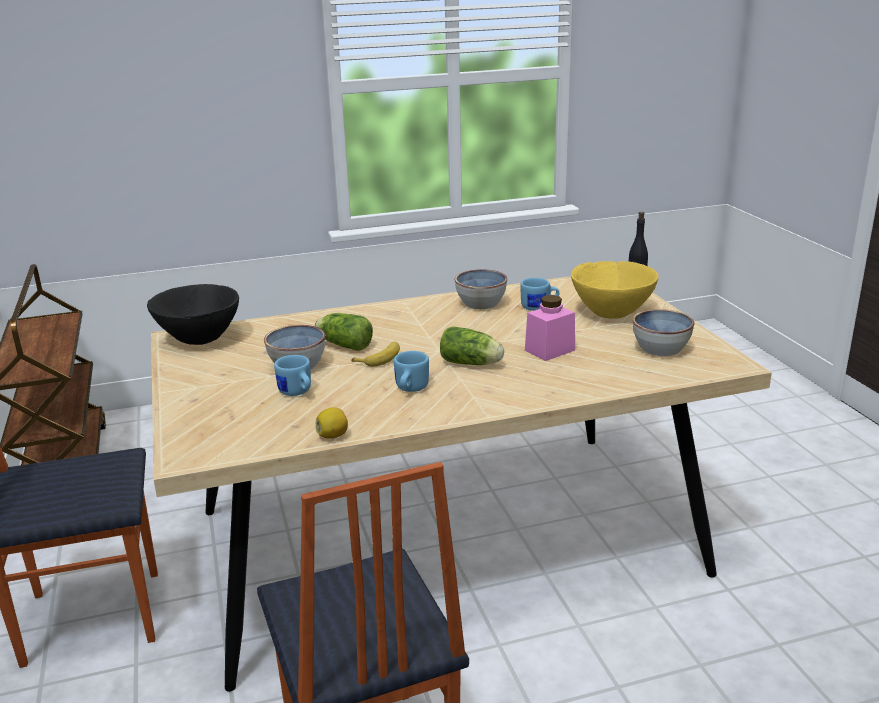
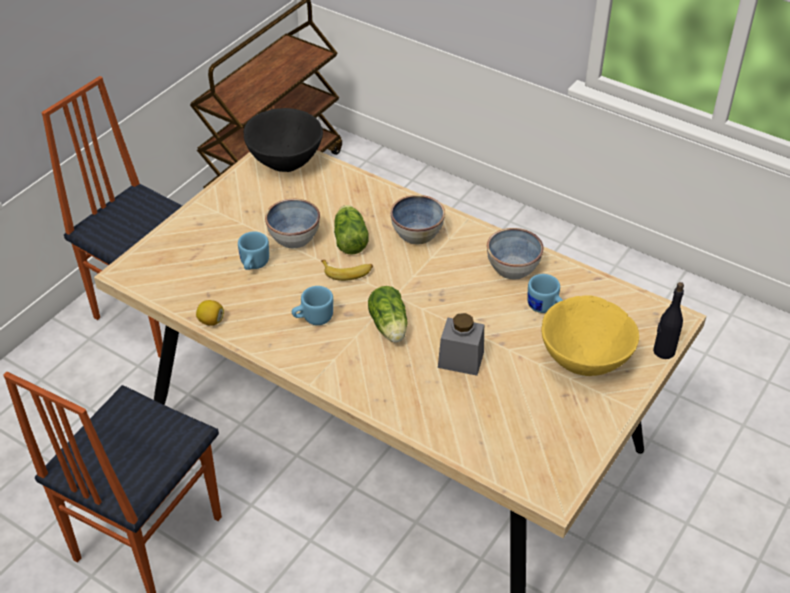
camera: 50 degrees right, 20 degrees up
(549, 350) = (460, 360): pink jar -> grey jar
(660, 349) = (537, 429): bowl -> bowl (417, 233)

